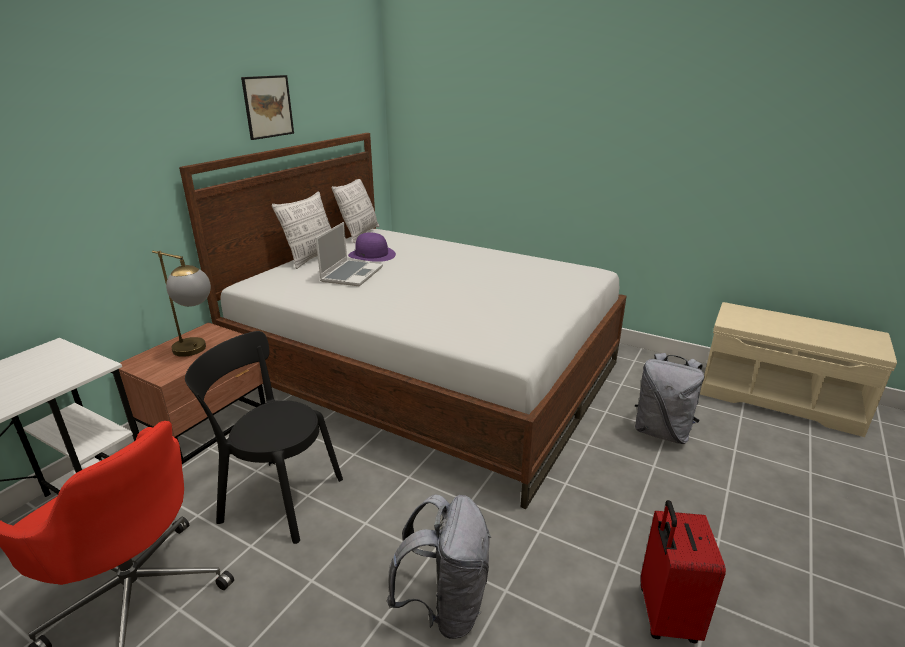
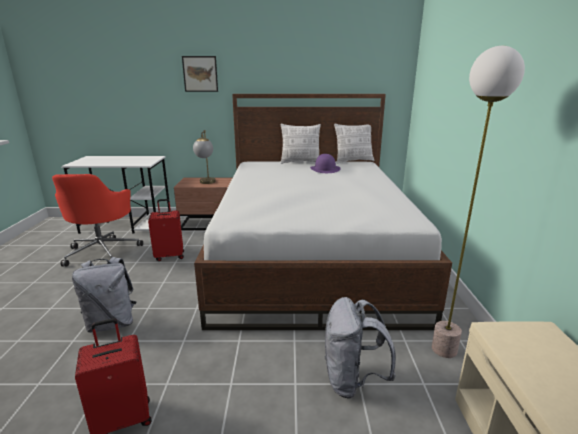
camera: 60 degrees right, 5 degrees down
(268, 106) = (298, 68): picture -> picture (200, 74)
(277, 497) = (170, 256): black chair -> red suitcase
(351, 274) = (290, 172): laptop -> none
(641, 372) = (444, 349): none -> floor lamp

